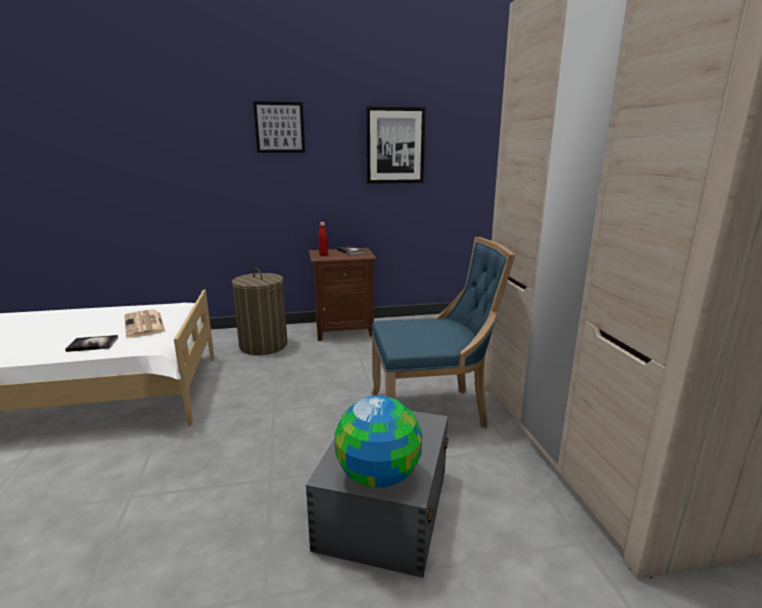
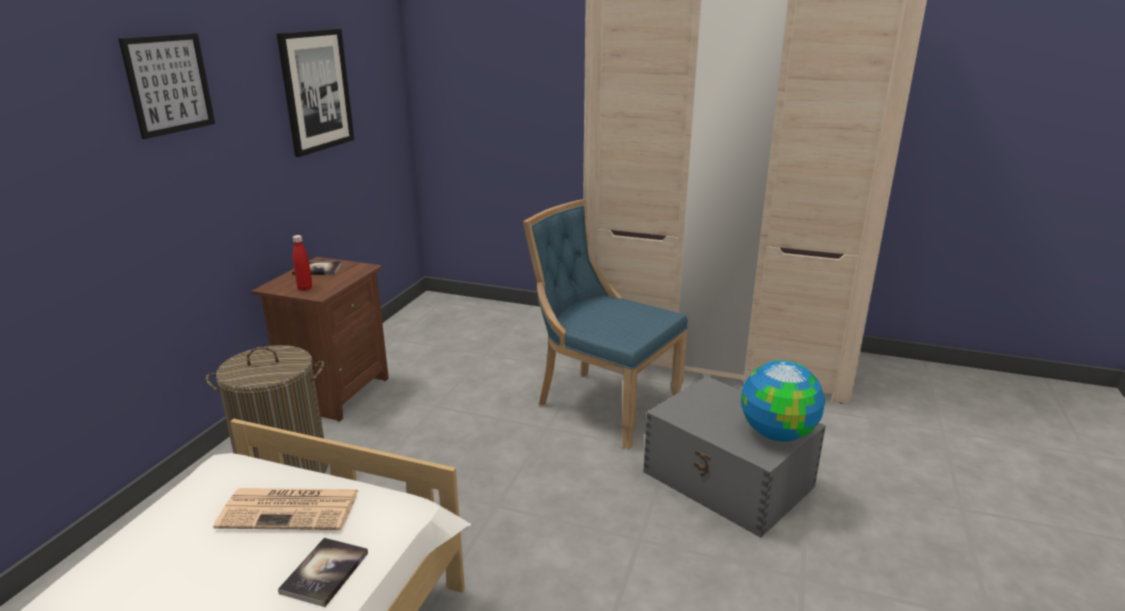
camera: 60 degrees left, 5 degrees up
(432, 412) = (602, 403): blue chair -> blue chair turned 75 degrees counterclockwise

